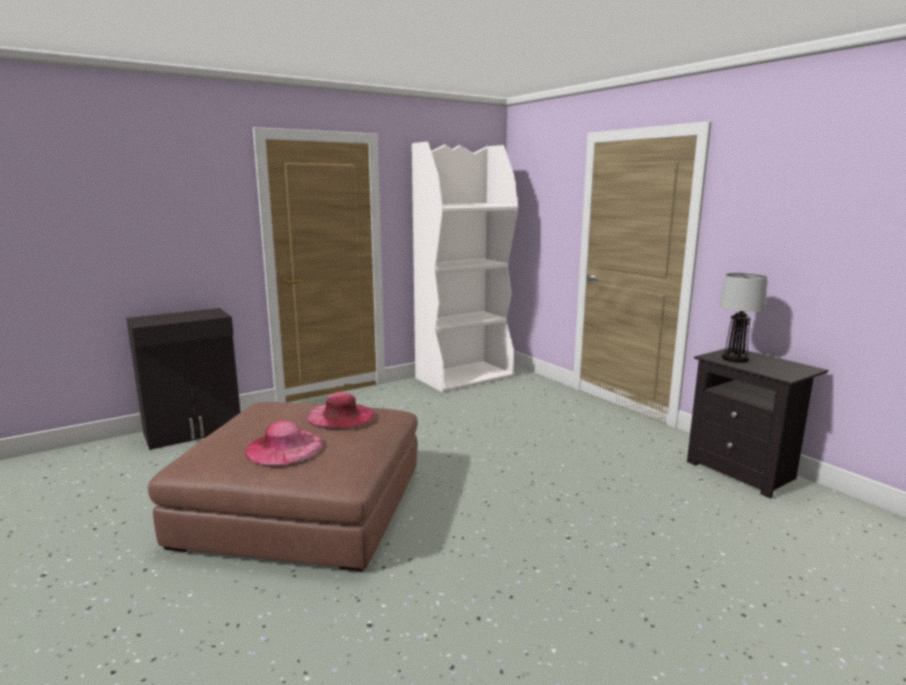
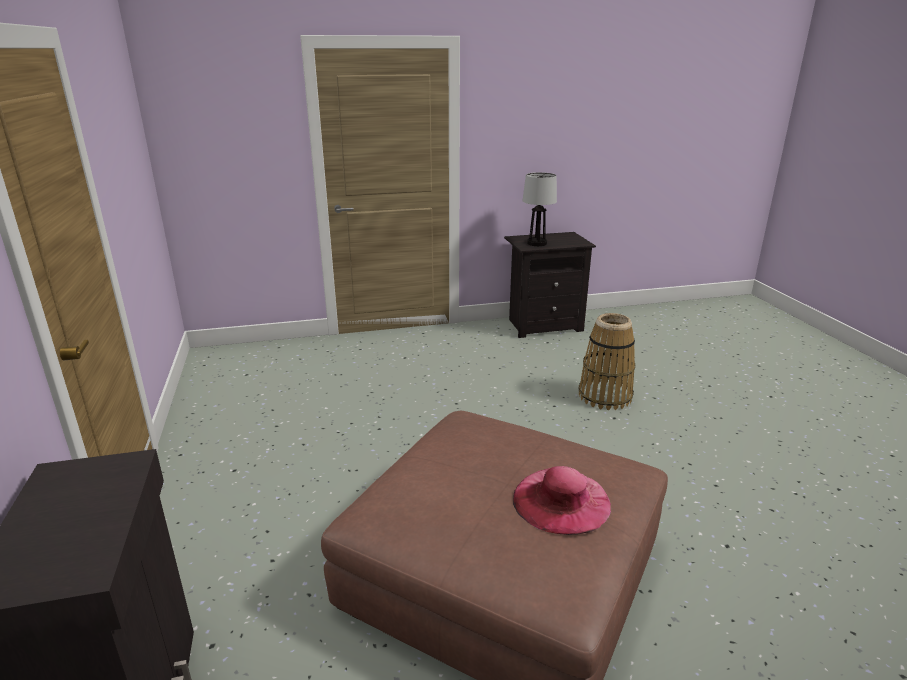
camera: 70 degrees left, 10 degrees up
(340, 416) = (479, 449): pink hat -> none
(464, 377) = (218, 384): white bookcase -> none
(611, 527) = (604, 396): none -> basket

